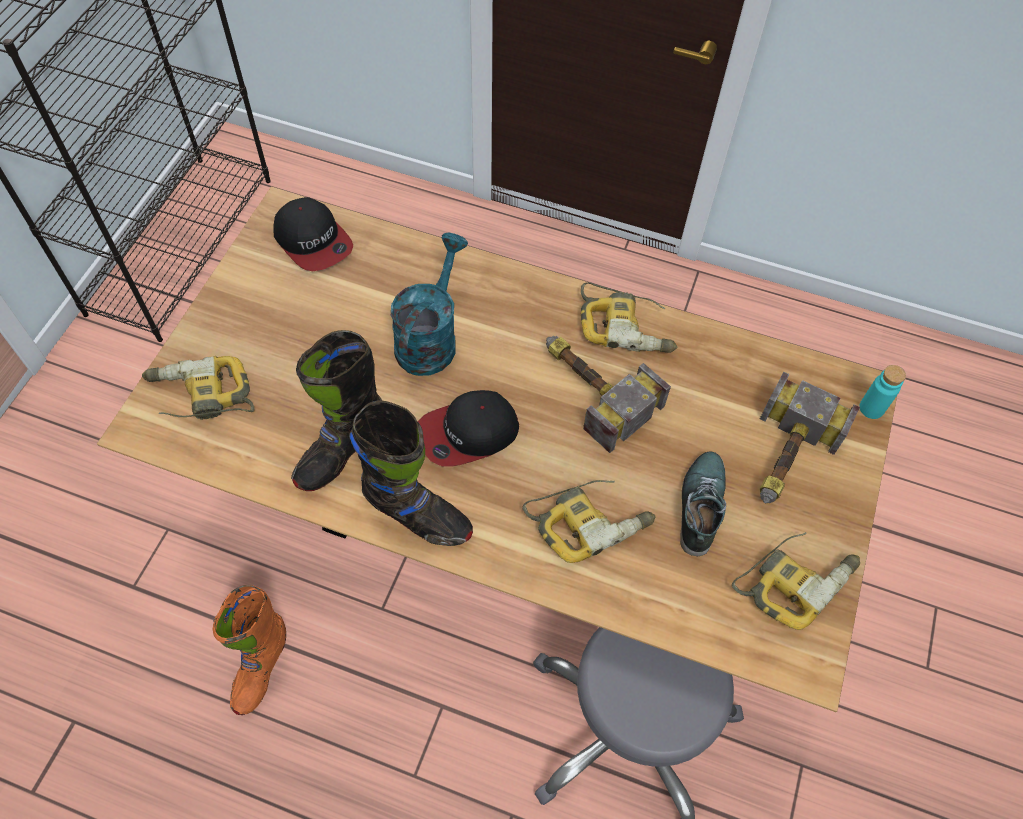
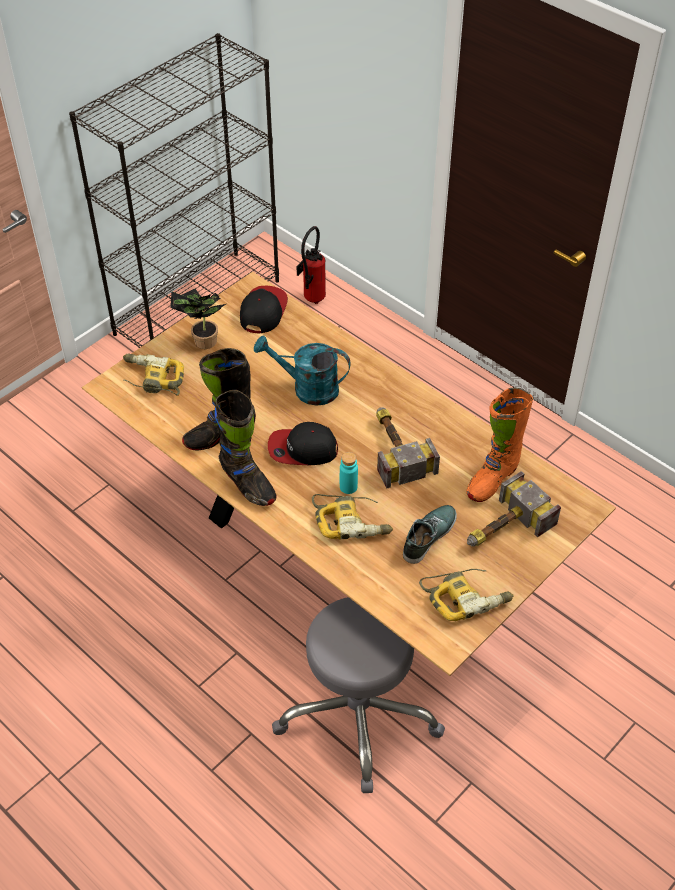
camera: 25 degrees right, 10 degrees down
(248, 314) = (202, 342): none -> potted plant
(260, 668) = (130, 587): orange boot -> orange boot (493, 479)
(313, 241) = (263, 311): cap -> cap turned 150 degrees counterclockwise
(322, 194) = (311, 300): none -> fire extinguisher
(430, 338) = (307, 388): turquoise watering can -> turquoise watering can turned 120 degrees counterclockwise
(626, 326) = (440, 420): power drill -> none
(871, 408) = (581, 519): turquoise bottle -> turquoise bottle (348, 487)

